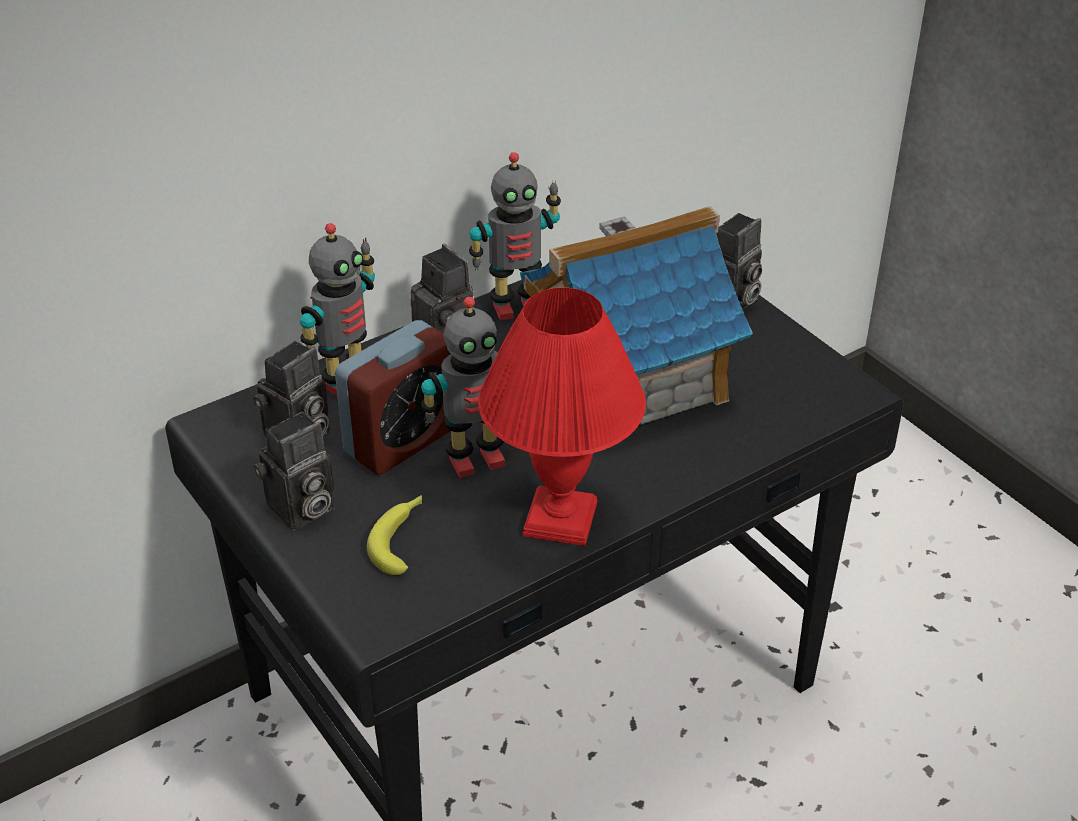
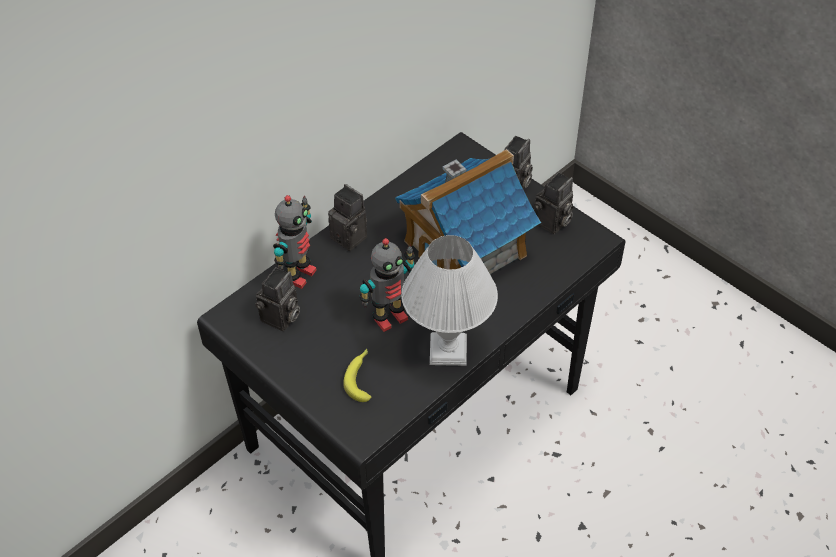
camera: 10 degrees left, 10 degrees up
(300, 511) = (297, 368): camera -> camera (552, 223)
(402, 440) = (343, 311): alarm clock -> none
(516, 306) = (386, 206): toy robot -> none
(559, 517) = (447, 349): red table lamp -> white table lamp

